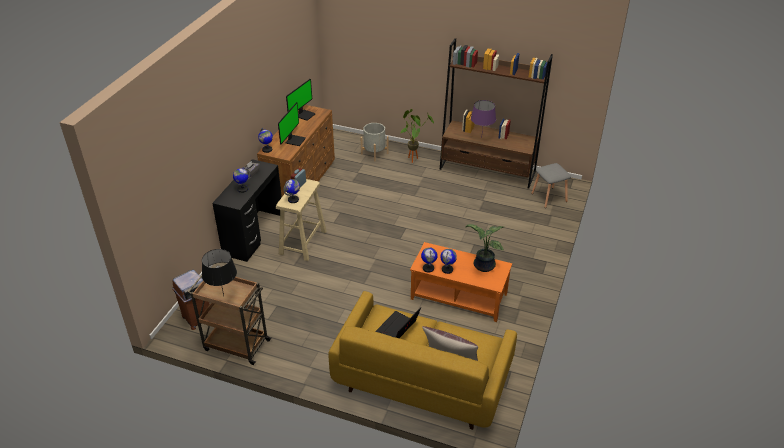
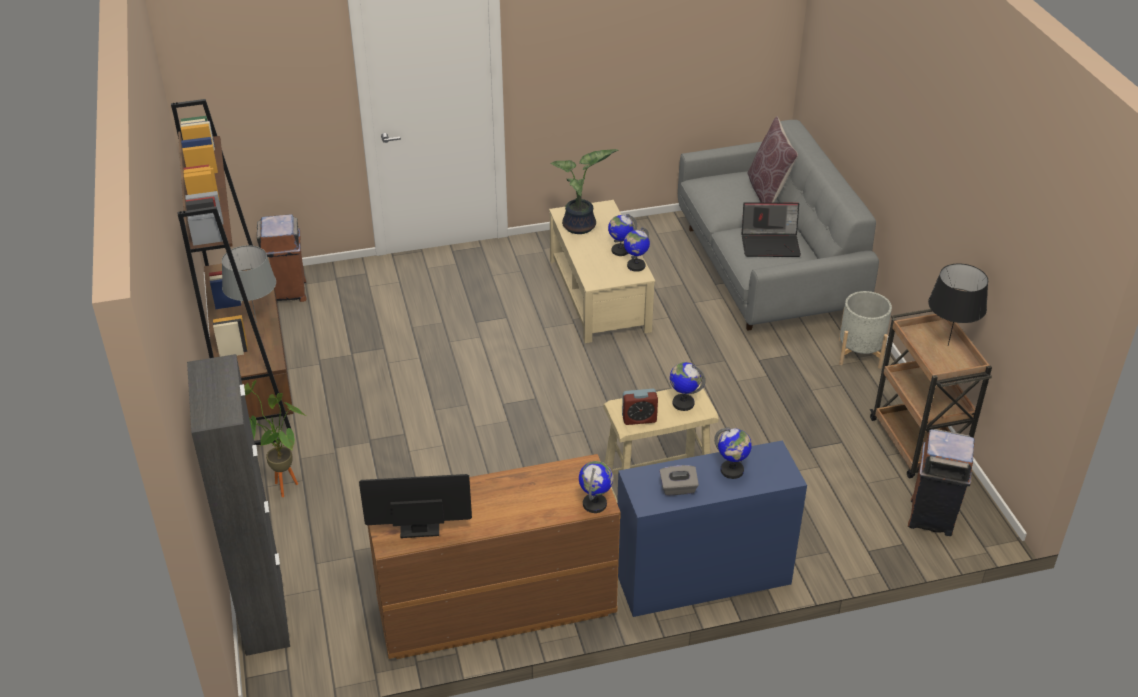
camera: 125 degrees left, 0 degrees up
(253, 234) = (702, 577): black desk -> blue desk
(294, 140) = (526, 484): monitor -> none
(355, 139) = (264, 614): none -> black cabinet
(374, 153) = (302, 553): grey planter -> grey planter (859, 353)
(422, 379) = (766, 270): yellow sofa -> grey sofa
(458, 296) = (600, 295): orange coffee table -> beige coffee table
(481, 138) = (256, 322): purple table lamp -> grey table lamp
(549, 197) = (287, 292): grey stool -> brown trash can

